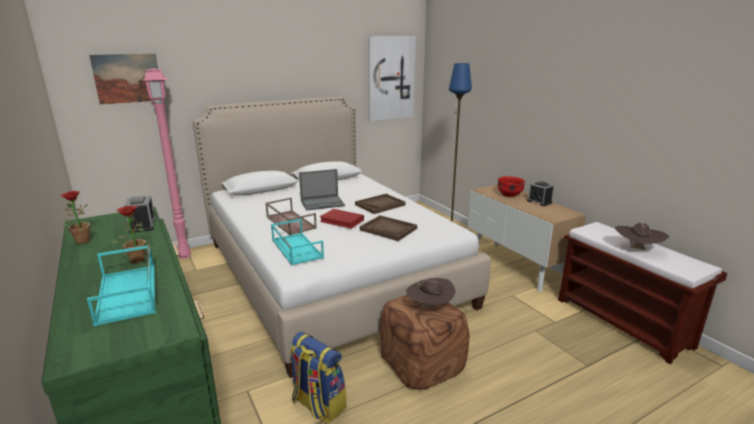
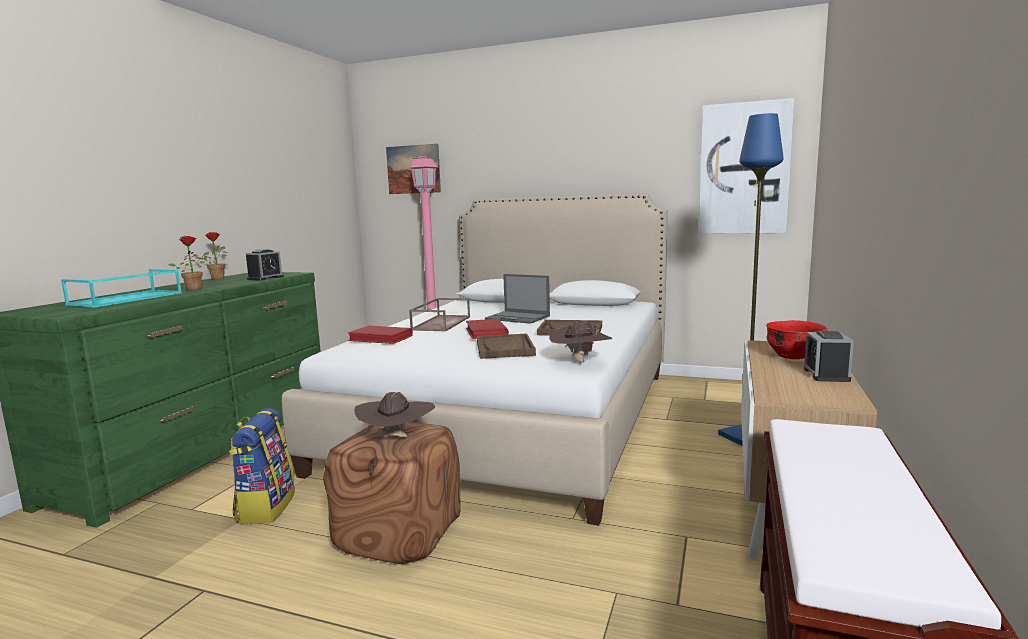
camera: 50 degrees right, 10 degrees down
(296, 248) = (381, 338): turquoise tray -> red book
(637, 250) = (824, 485): brown hat -> brown hat (580, 362)

